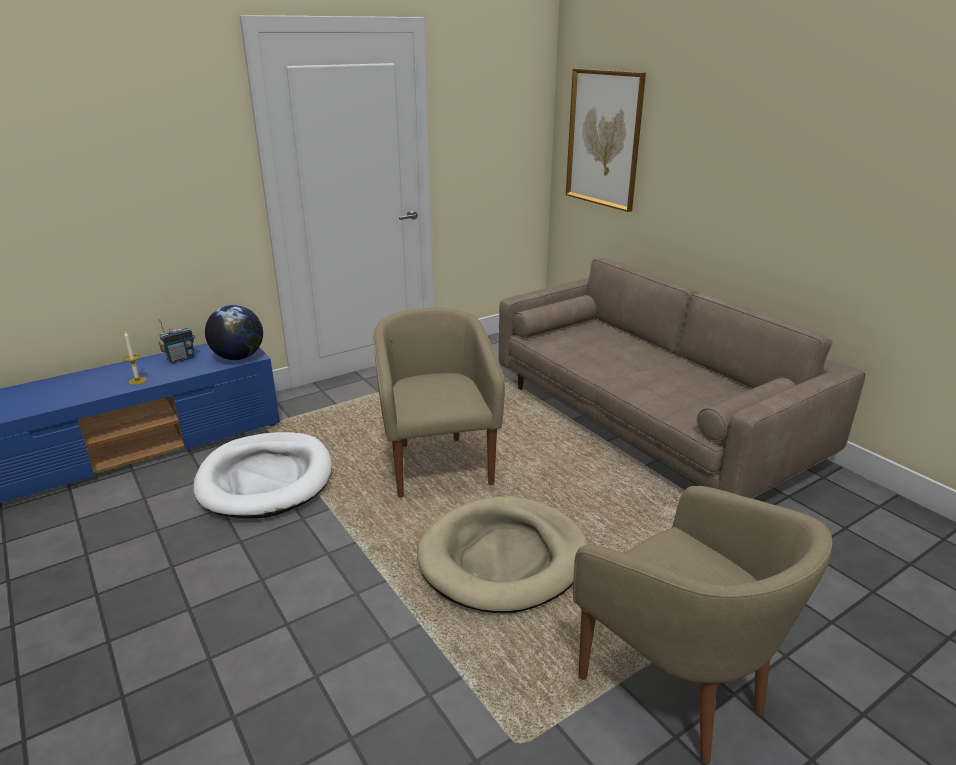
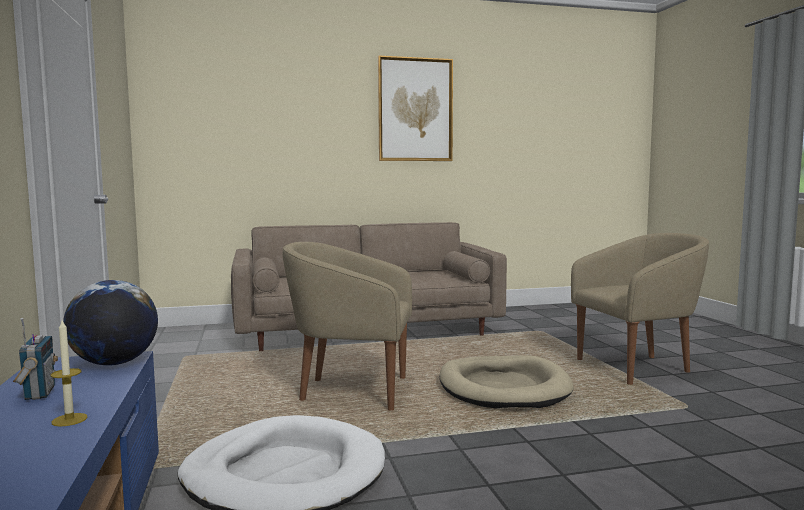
camera: 70 degrees left, 20 degrees down
(604, 139) = (208, 136): picture -> picture (415, 110)

